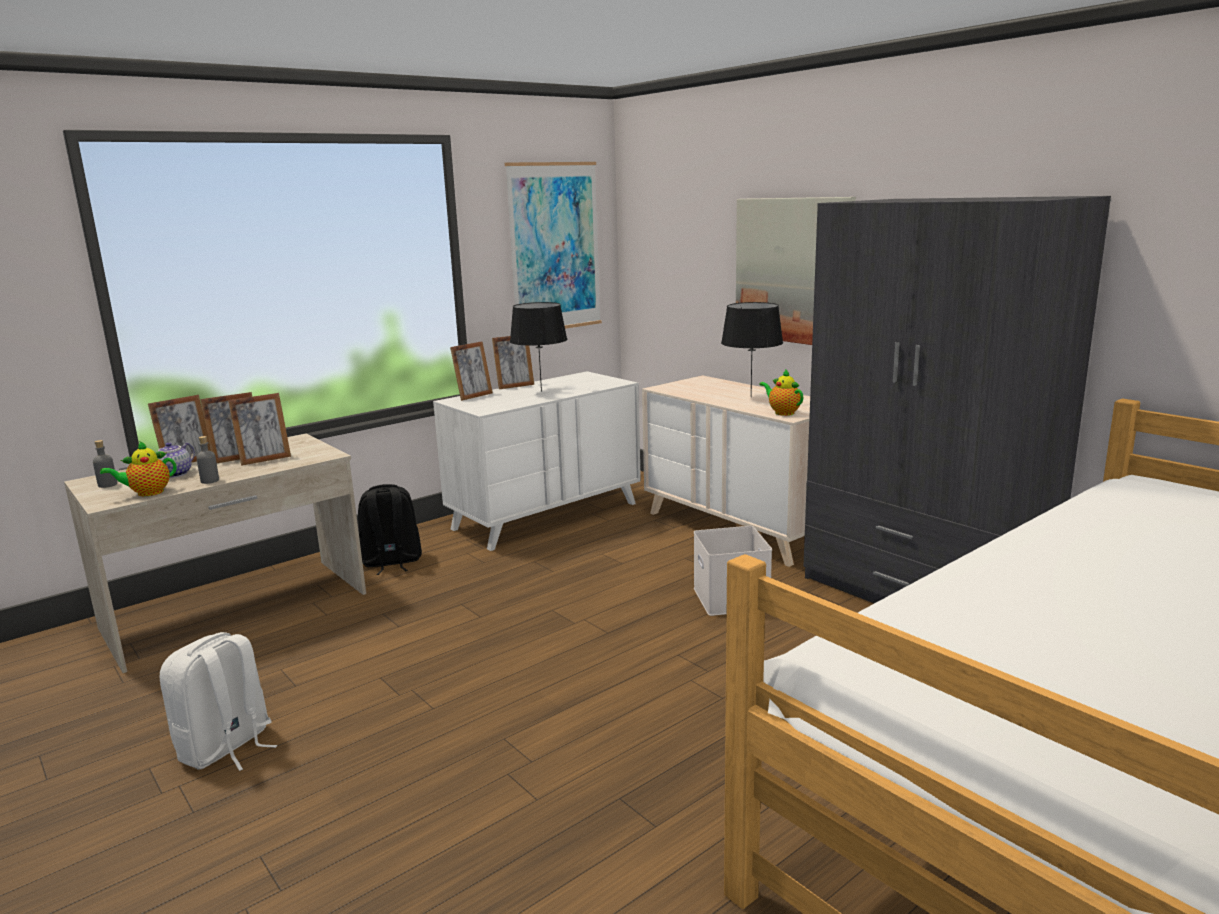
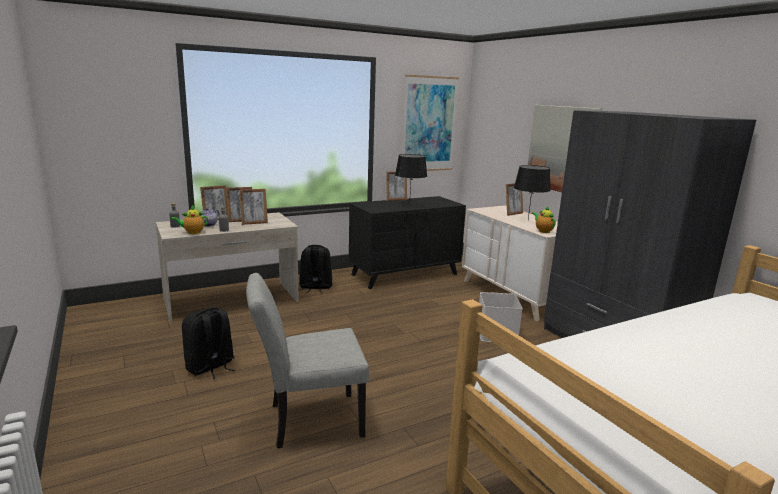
camera: 10 degrees right, 0 degrees up
(226, 747) = (210, 367): white backpack -> black backpack
(442, 818) = (307, 420): none -> grey chair
(473, 396) = (372, 202): picture frame -> picture frame (512, 213)
(546, 516) = (405, 274): white dresser -> black dresser

